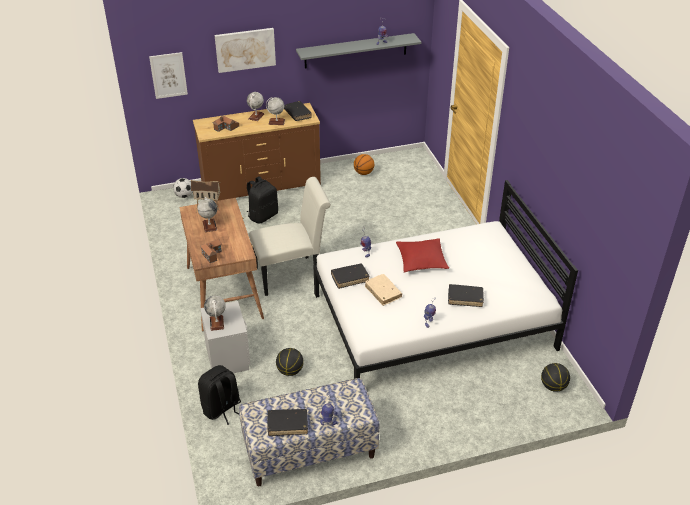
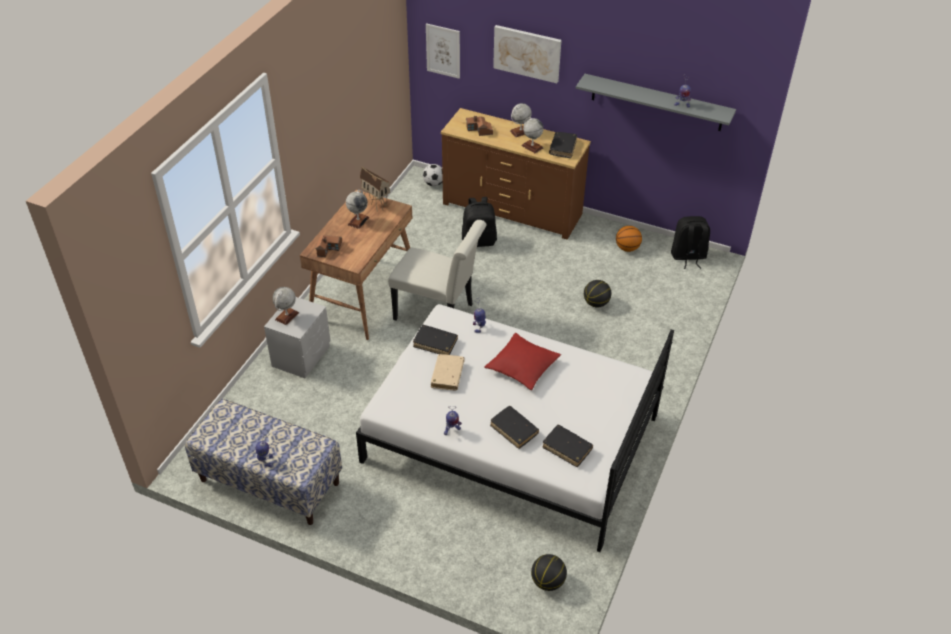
camera: 40 degrees right, 5 degrees up
(222, 409) = (248, 398): black backpack -> black backpack (688, 257)
(287, 425) = (234, 440): black book -> black book (567, 448)
(290, 371) = (334, 401): basketball -> basketball (596, 303)

